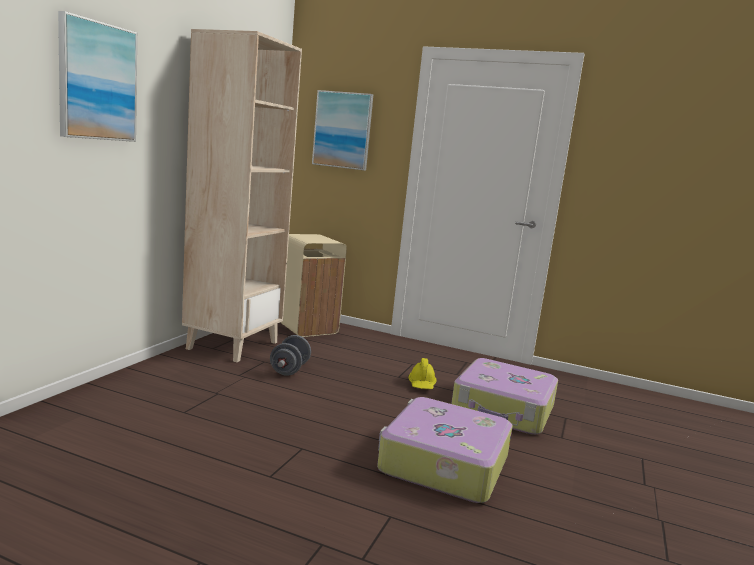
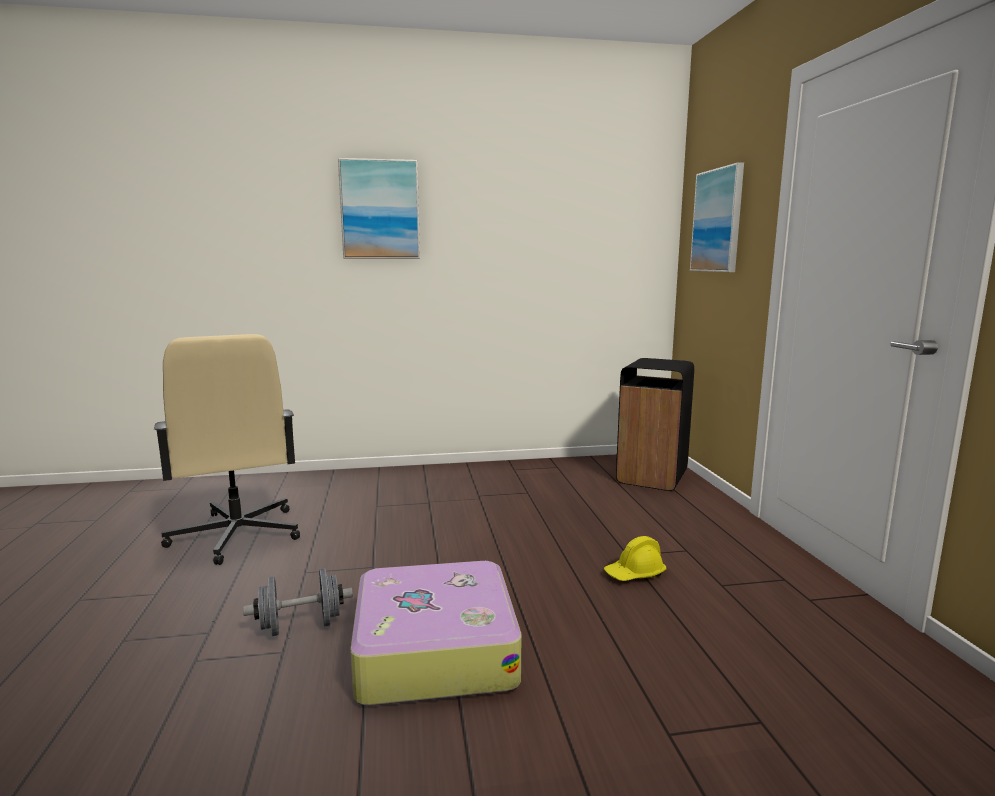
camera: 60 degrees right, 0 degrees up
(125, 490) = (236, 535): none -> beige office chair
(233, 345) = (536, 472): beige bookcase -> none
(289, 370) = (530, 506): grey dumbbell -> grey dumbbell (301, 626)
(307, 327) = (653, 477): beige trash can -> black trash can
(503, 410) = (673, 652): suitcase -> none

